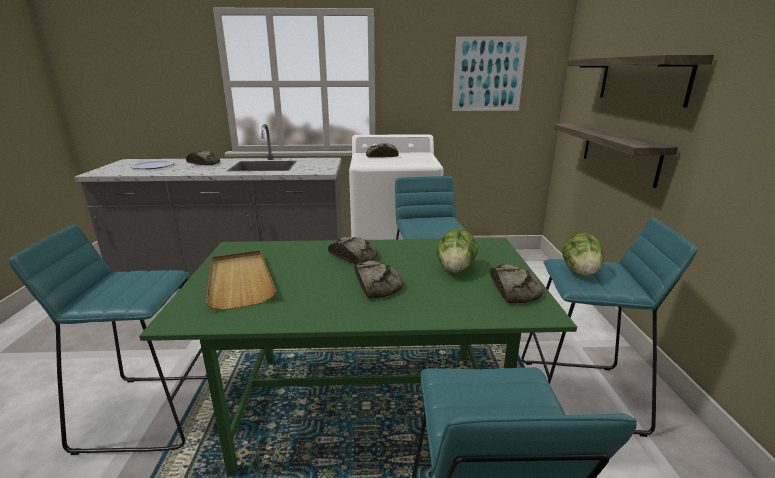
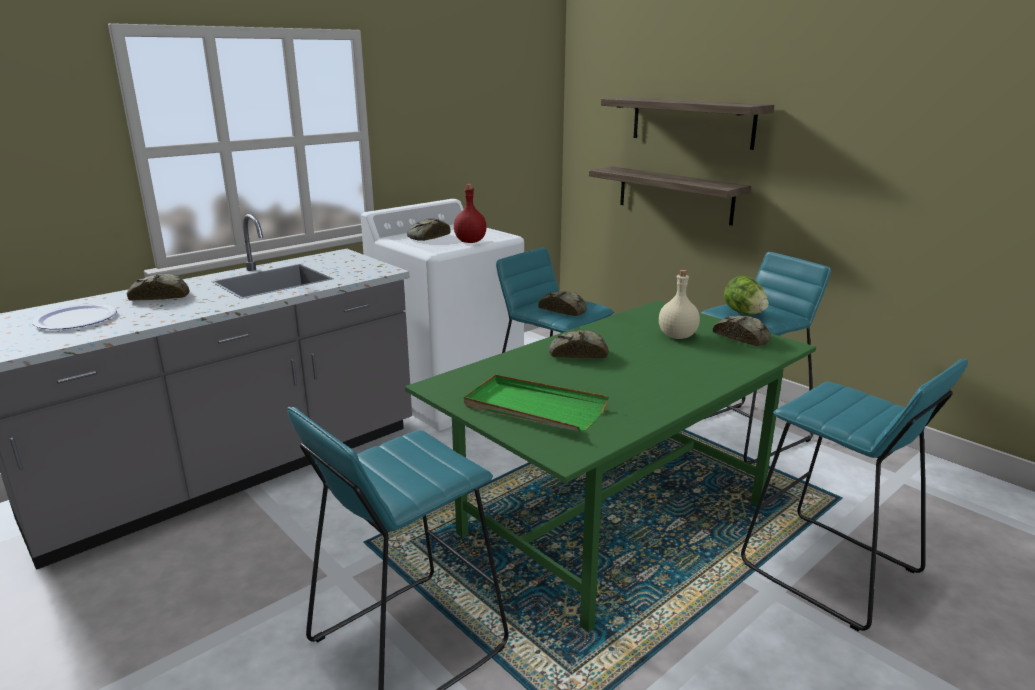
camera: 40 degrees left, 0 degrees up
(240, 281) = (534, 408): beige tray -> green tray
(376, 285) = (651, 367): bread -> bread (563, 309)
(397, 162) = (470, 241): none -> red bottle
(455, 269) = (677, 336): lettuce -> beige bottle
(488, 74) = (493, 114): picture -> none

